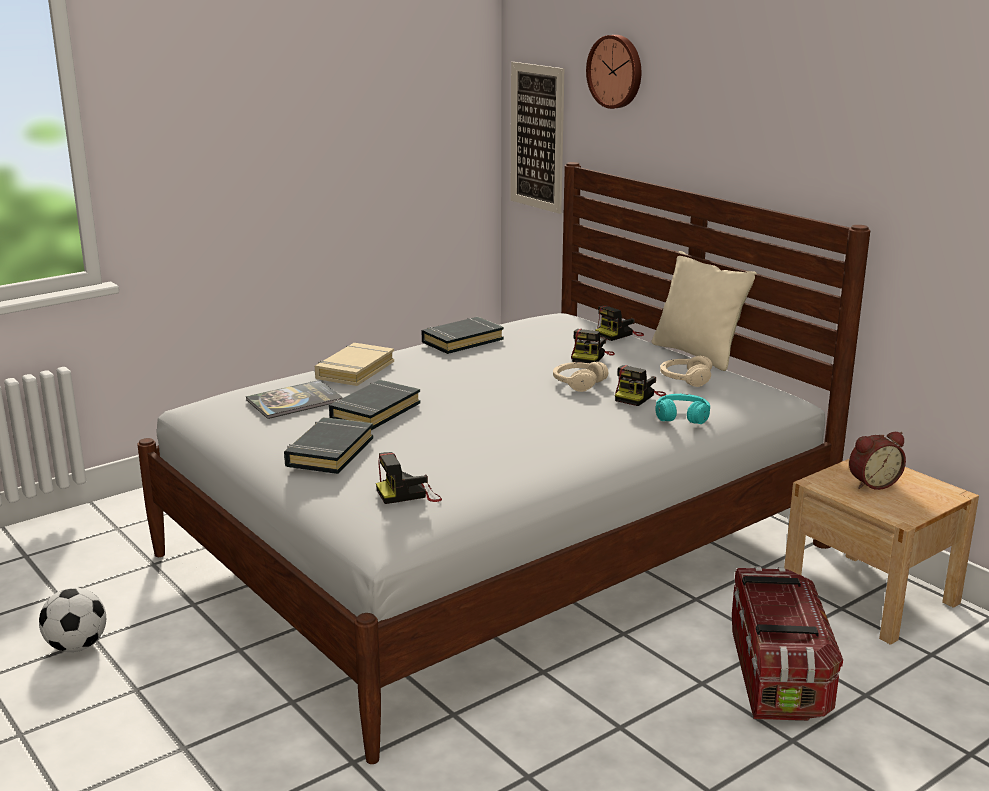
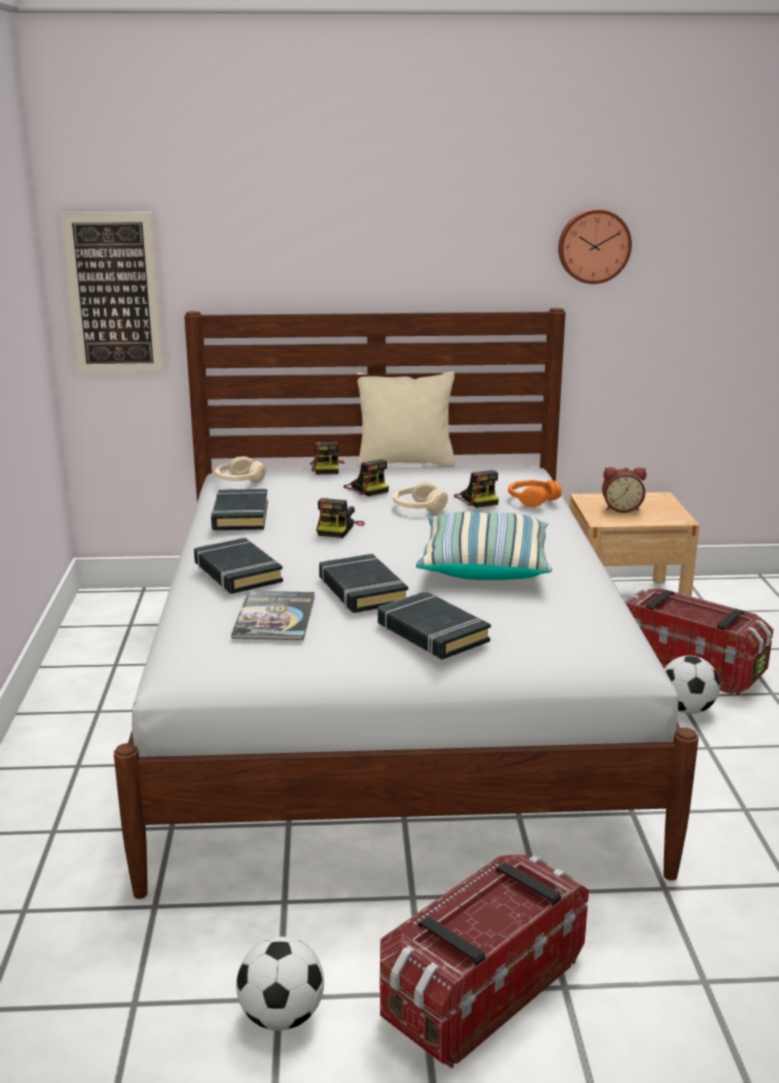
camera: 55 degrees left, 0 degrees up
(156, 712) = (481, 988): none -> storage box
(354, 370) = (237, 573): beige book -> black book
(409, 494) = (570, 625): camera -> camera (338, 529)
(486, 436) = (484, 566): none -> pillow
(616, 71) = (234, 207): wall clock -> wall clock (593, 246)
(679, 695) = (686, 709): none -> football
(682, 416) = (532, 500): turquoise headphones -> orange headphones
(685, 379) = (462, 478): beige headphones -> beige headphones (239, 480)
(872, 483) = (621, 508): alarm clock -> alarm clock turned 75 degrees clockwise

